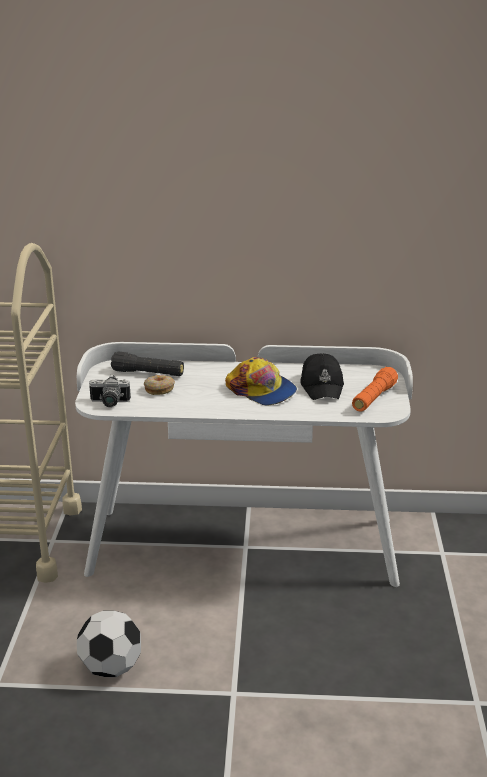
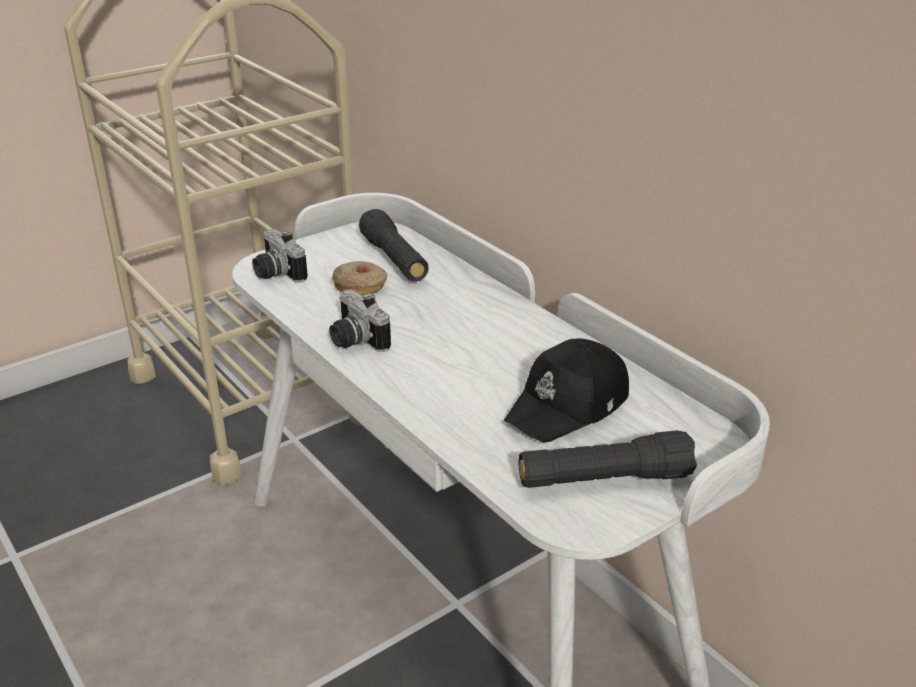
camera: 50 degrees right, 5 degrees up
(111, 668) = (102, 631): football -> none
(205, 407) = (354, 340): none -> camera
(261, 390) = (469, 360): cap -> none
(373, 398) = (604, 479): orange flashlight -> black flashlight

